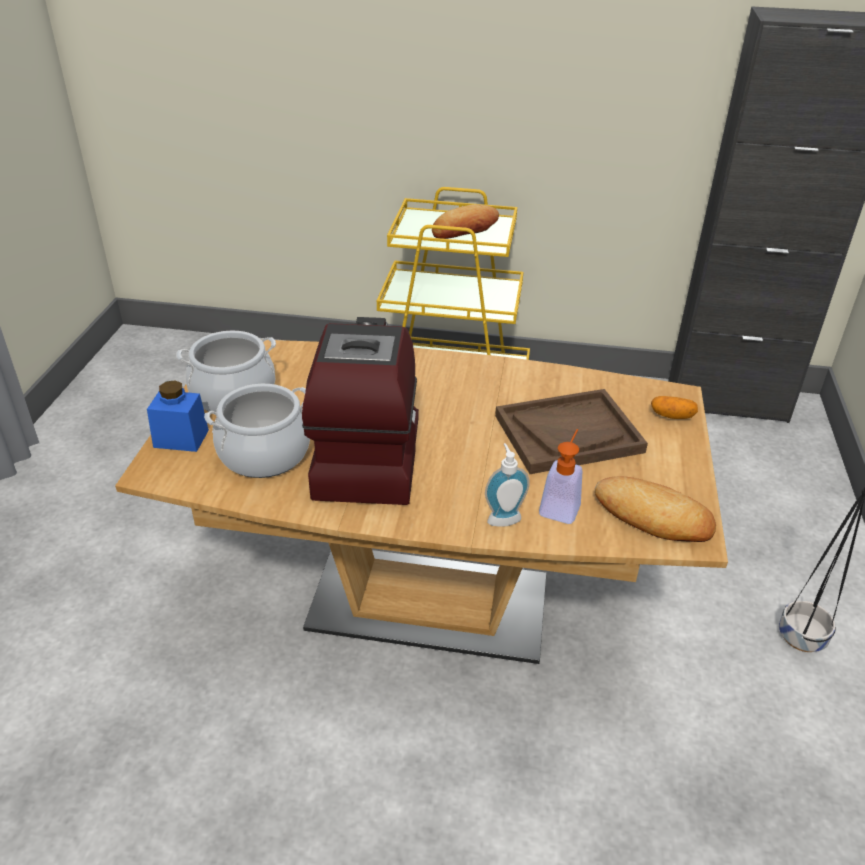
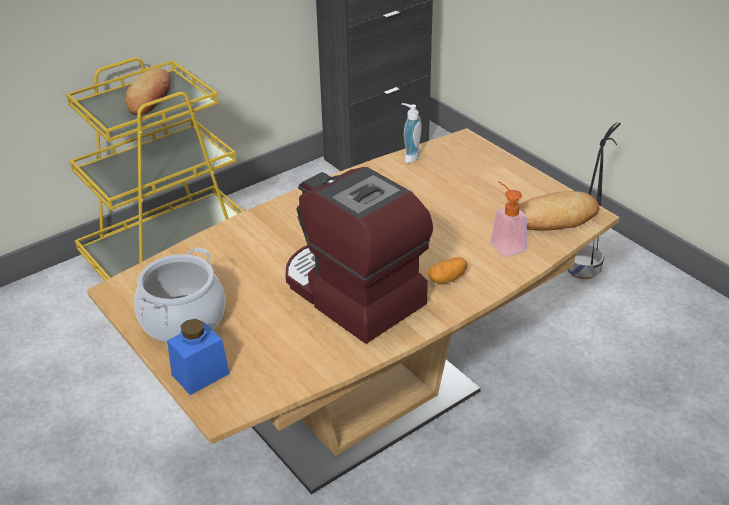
camera: 45 degrees left, 0 degrees up
(265, 454) = (282, 340): cooking pot -> none
(503, 517) = (487, 272): soap dispenser -> soap dispenser (409, 157)
(568, 433) = (443, 200): brown tray -> none
(672, 416) = (479, 155): potato -> potato (447, 278)

